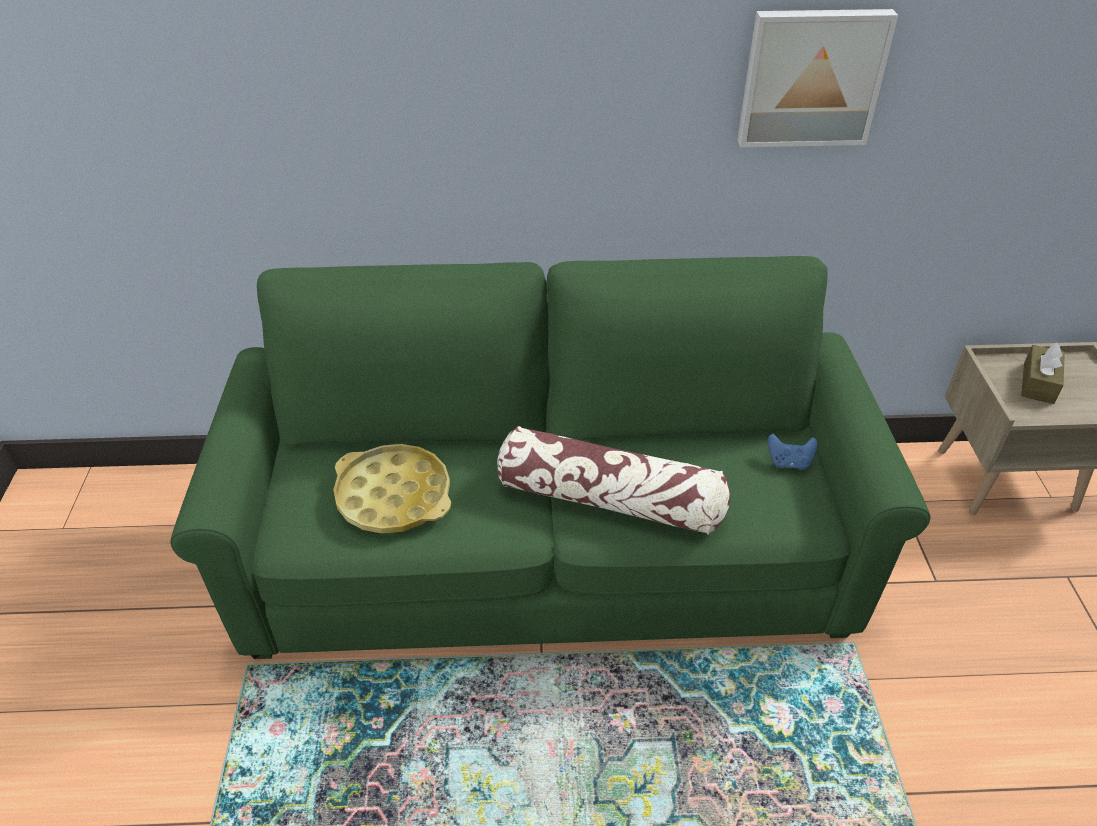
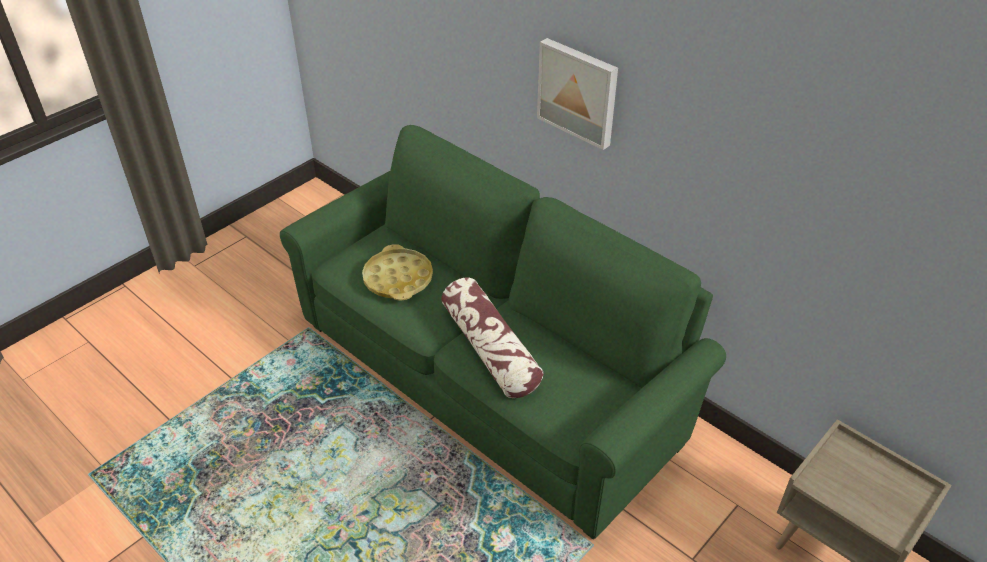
camera: 45 degrees right, 0 degrees up
(789, 462) = (610, 399): blue game controller -> none
(811, 77) = (726, 152): picture -> picture (578, 92)
(1038, 383) = (859, 477): brown tissue box -> none

